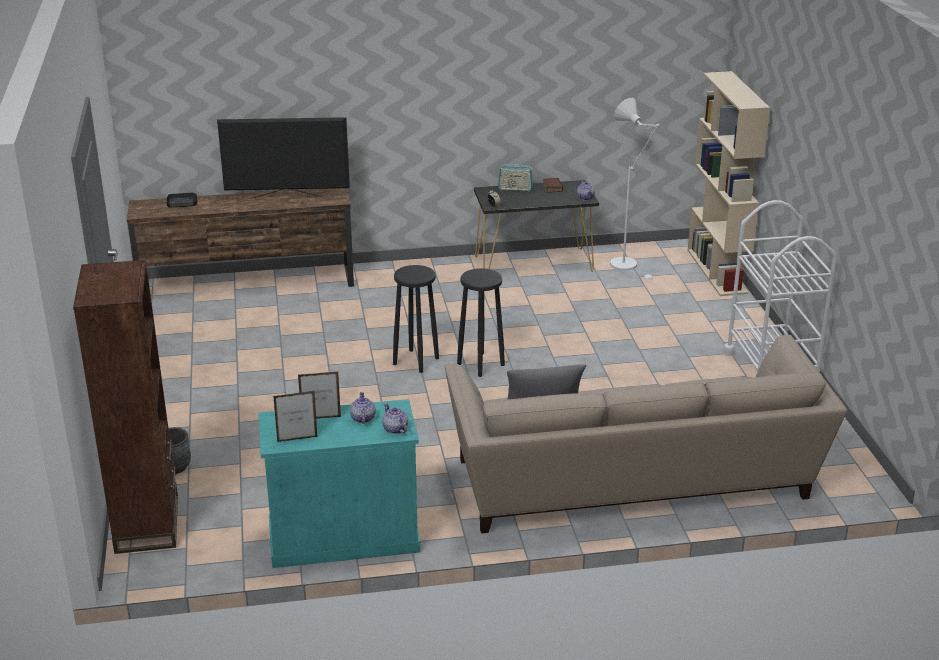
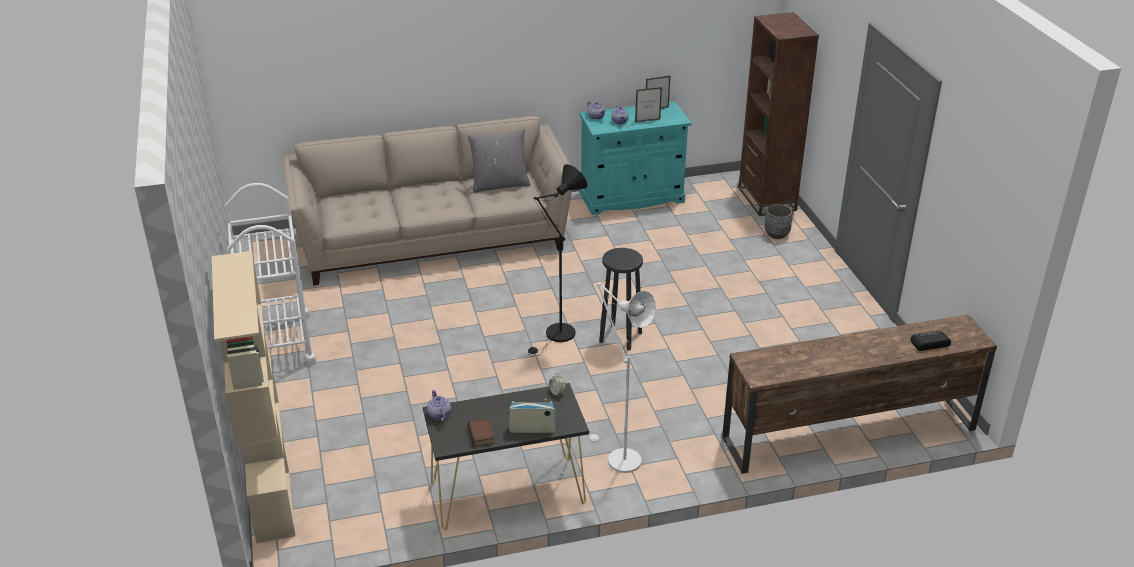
camera: 175 degrees right, 5 degrees up
(287, 197) = (811, 360): television -> none
(481, 364) = (557, 336): black stool -> black floor lamp
(628, 266) = (384, 496): white floor lamp -> white floor lamp (618, 458)

